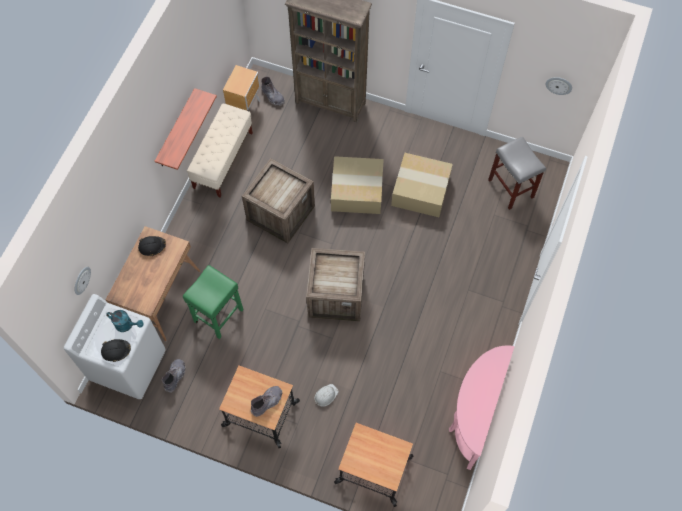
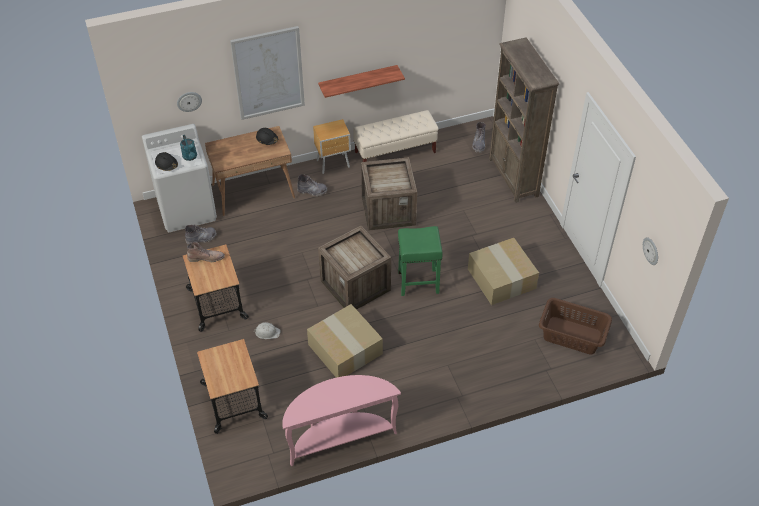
camera: 50 degrees right, 15 degrees down
(122, 192) = (268, 73): none -> picture
(218, 316) = (270, 231): green stool -> green stool (417, 282)
(240, 391) = (206, 257): none -> brown boot
(246, 108) = (451, 136): brown nightstand -> brown nightstand (334, 164)
(267, 402) = (212, 278): grey boot -> grey boot (312, 191)
(356, 191) = (455, 240): cardboard box -> cardboard box (344, 349)
(511, 189) = (572, 336): grey stool -> brown laundry basket

